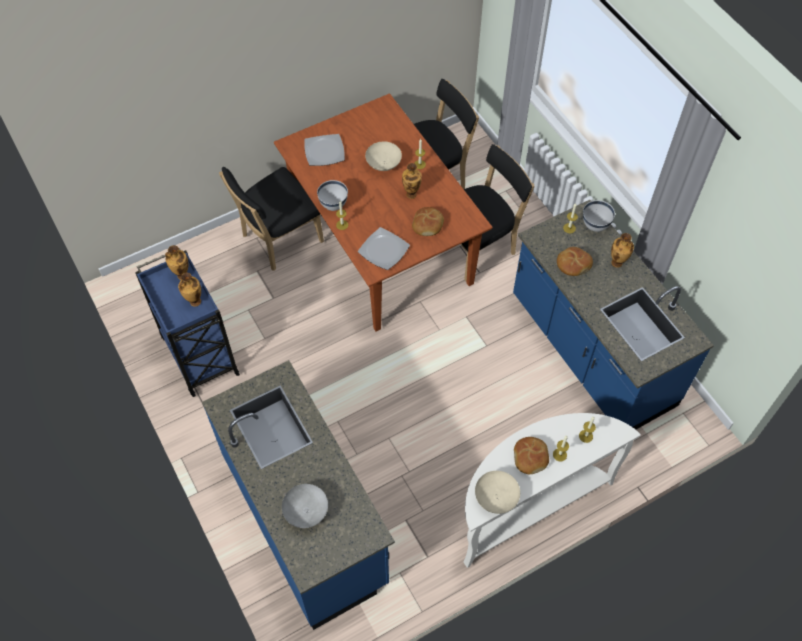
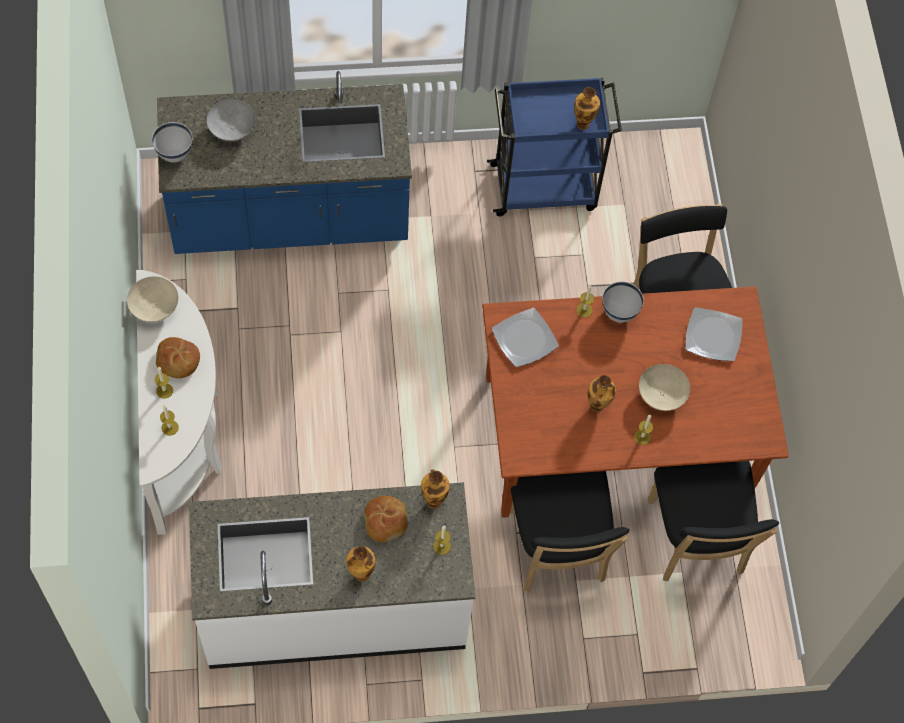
camera: 110 degrees right, 5 degrees up
(194, 302) = (540, 124): vase -> vase (434, 500)
(428, 225) = (539, 403): bread -> none
(590, 352) = (334, 606): blue counter -> white counter
(595, 226) = (430, 579): white bowl -> white bowl (174, 153)

